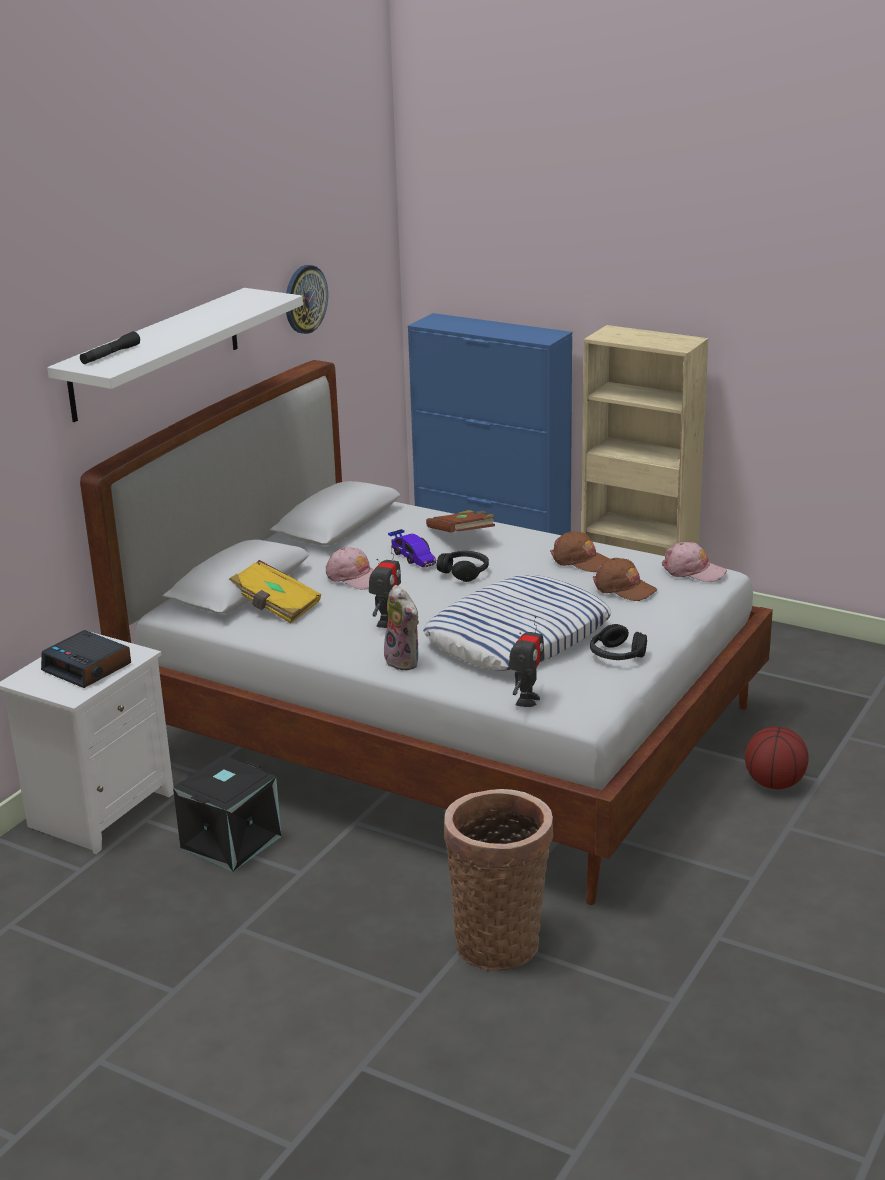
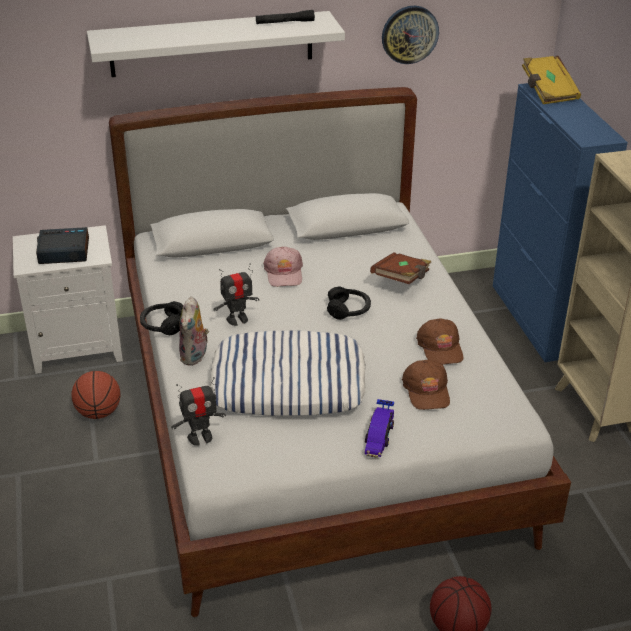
camera: 45 degrees right, 10 degrees up
(88, 667) = (63, 252): alarm clock -> alarm clock turned 90 degrees clockwise
(110, 355) = (132, 35): black flashlight -> black flashlight (285, 23)
(230, 841) = (98, 412): black storage box -> basketball
(275, 607) = (204, 268): yellow book -> yellow book (547, 92)
(413, 557) = (343, 278): toy car -> toy car (379, 436)
(499, 940) = (111, 594): basket -> none
(617, 655) = (318, 443): black headphones -> black headphones (163, 325)
(693, 571) = (504, 408): pink cap -> none

